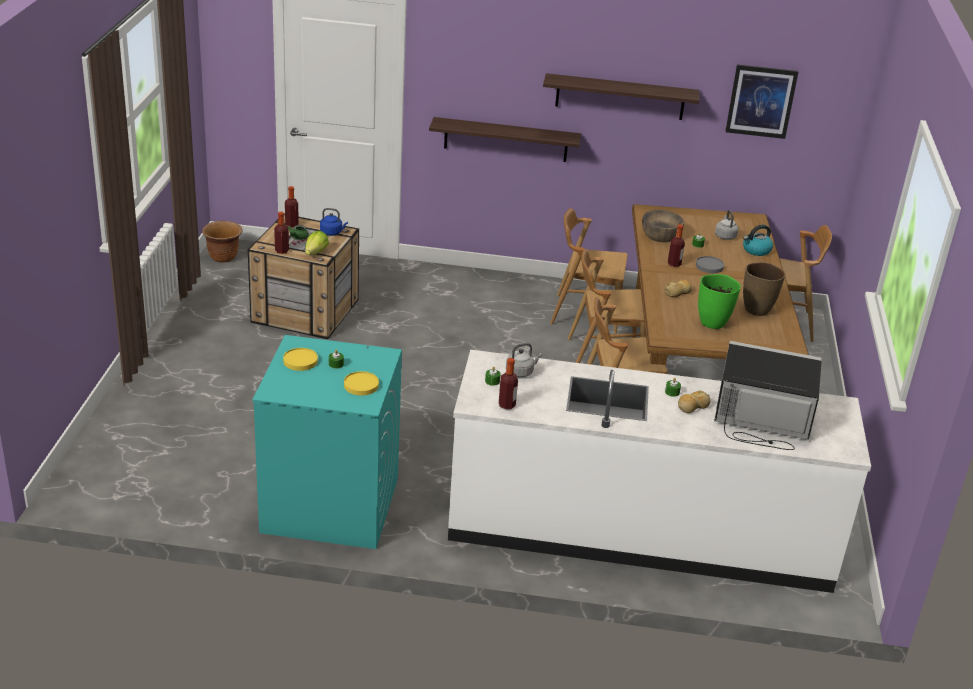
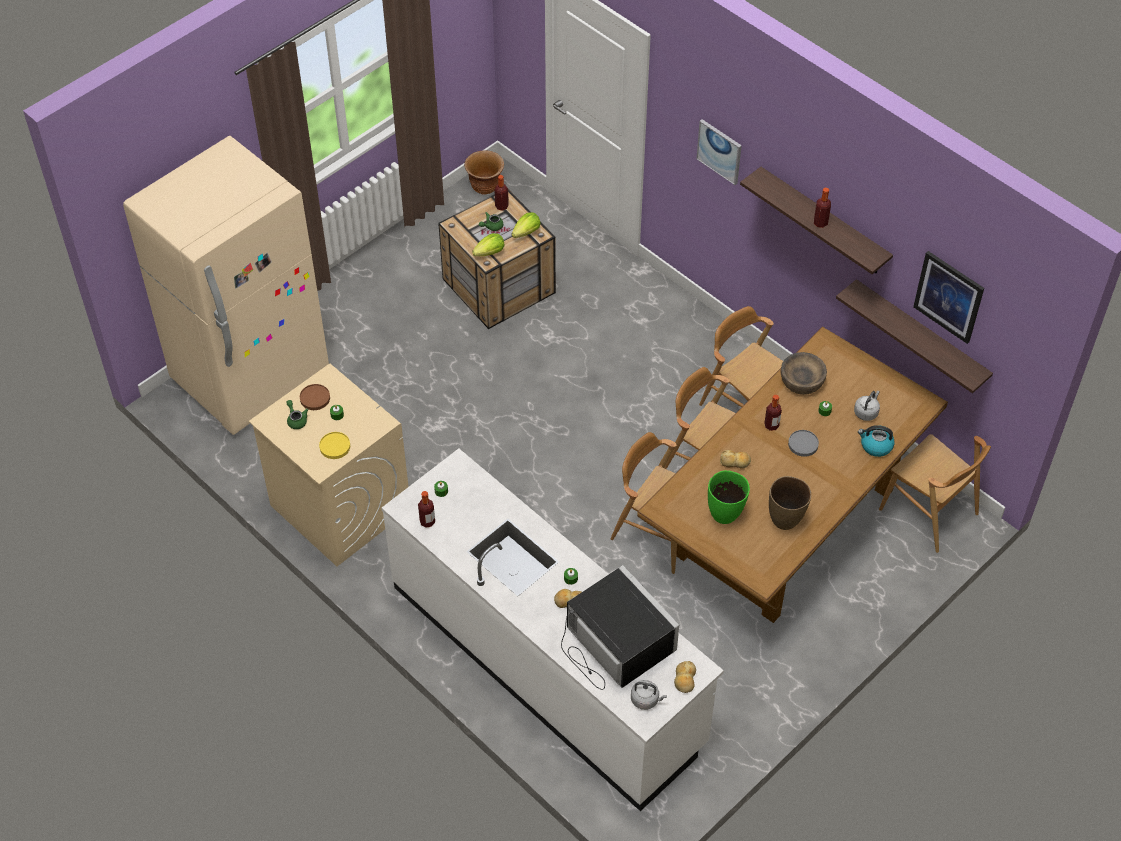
camera: 40 degrees right, 20 degrees up
(135, 448) = (251, 376): none -> beige fridge
(282, 251) = (464, 237): bottle -> bottle (820, 223)
(300, 361) = (315, 398): yellow plate -> brown plate
(300, 381) = (296, 420): none -> green teapot
(329, 505) = (339, 507): turquoise washing machine -> beige washing machine
(332, 233) = (526, 232): blue kettle -> lettuce
(496, 82) = (719, 151): none -> picture
(506, 140) = (726, 205): shelf -> shelf (920, 337)
(521, 372) = (473, 493): grey kettle -> grey kettle (646, 700)
(841, 415) = (684, 679): none -> bread

